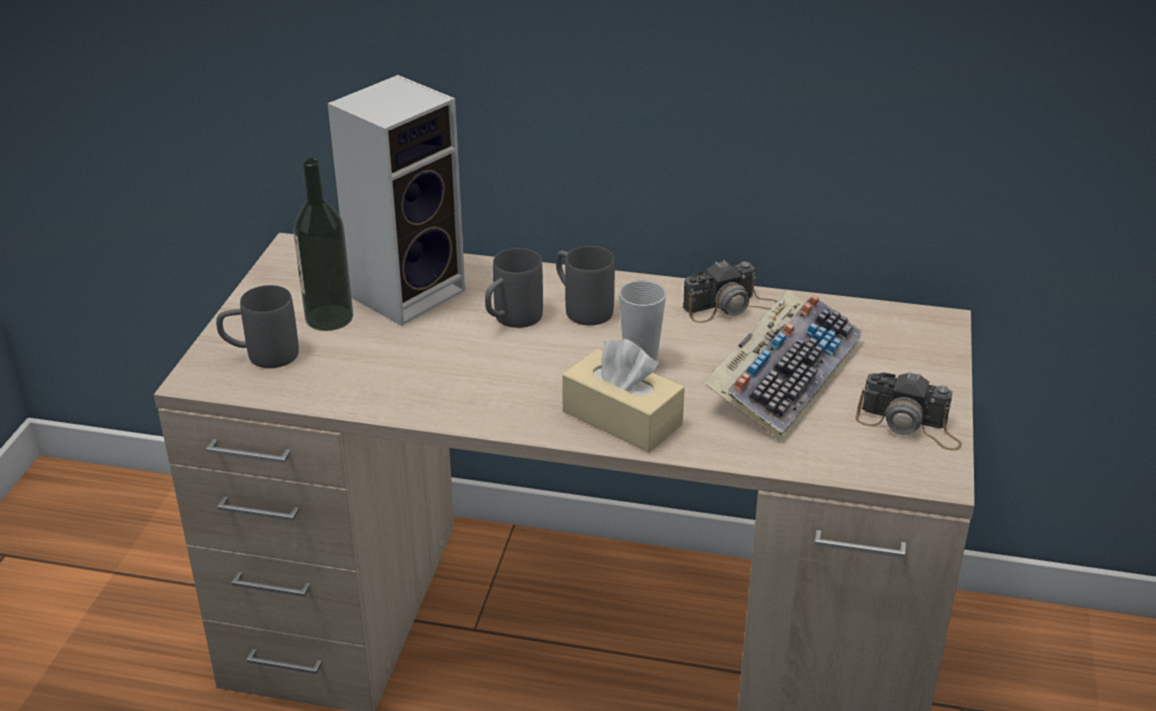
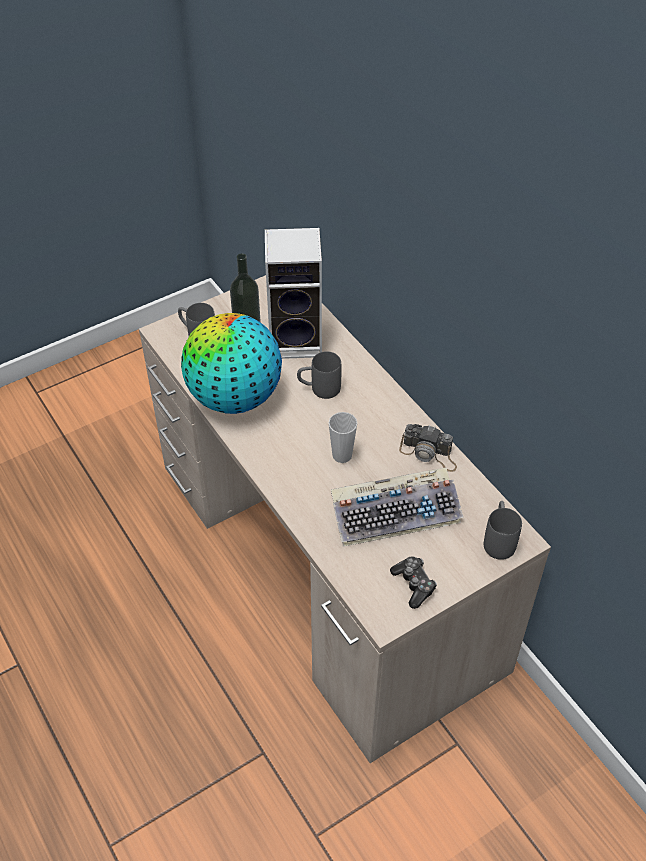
camera: 45 degrees right, 15 degrees up
(414, 386) = (234, 397): none -> globe
(581, 308) = (359, 404): grey mug -> grey mug (499, 539)
(622, 418) = (294, 479): beige tissue box -> none
(909, 425) = (414, 585): camera -> game controller

